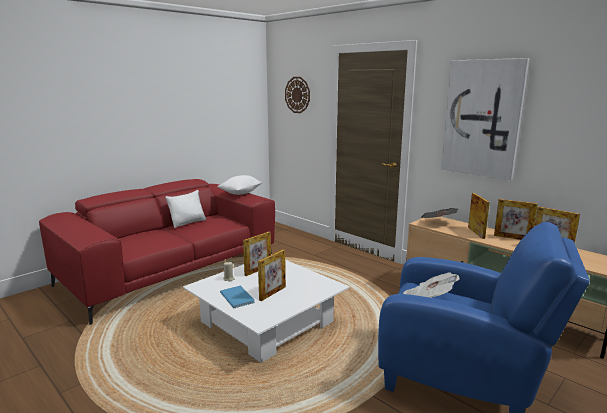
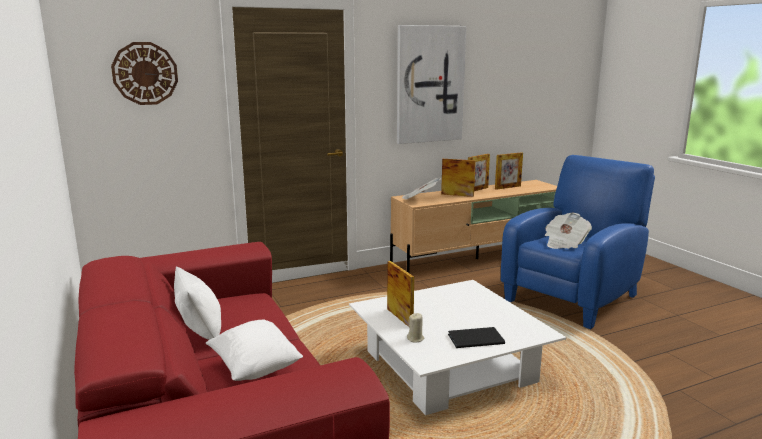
camera: 70 degrees left, 0 degrees up
(237, 297) = (474, 338): blue book -> black book
(240, 193) = (199, 252): white pillow -> white pillow (255, 368)
(272, 293) = (473, 317): picture frame -> none

